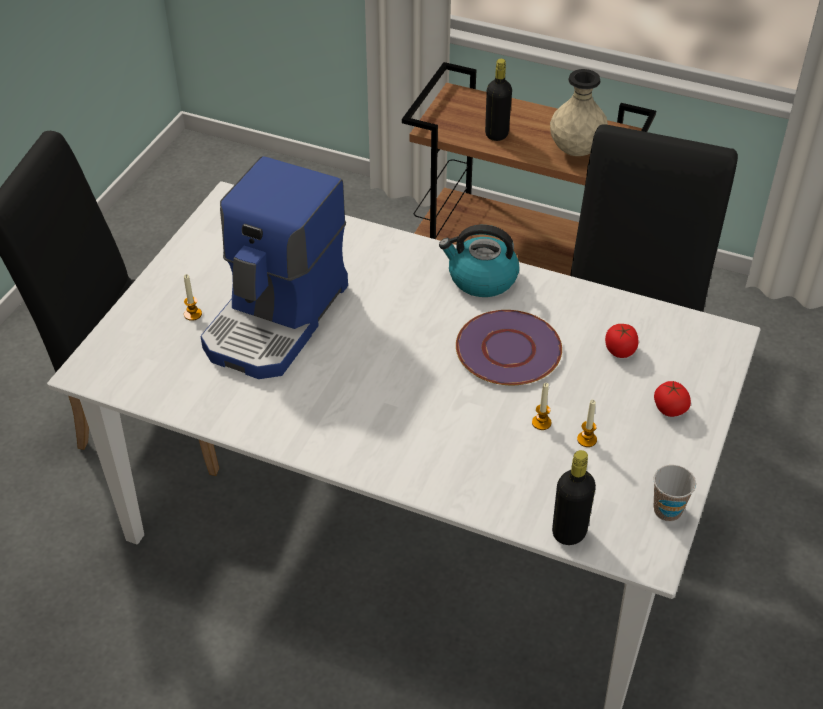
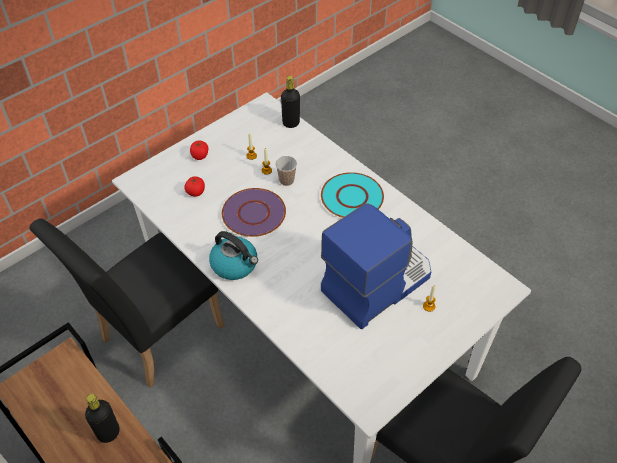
camera: 155 degrees left, 5 degrees up
(373, 428) = (352, 196): none -> turquoise plate
(575, 151) = (67, 384): beige vase -> none
(667, 510) = (242, 117): cup -> cup (286, 180)

